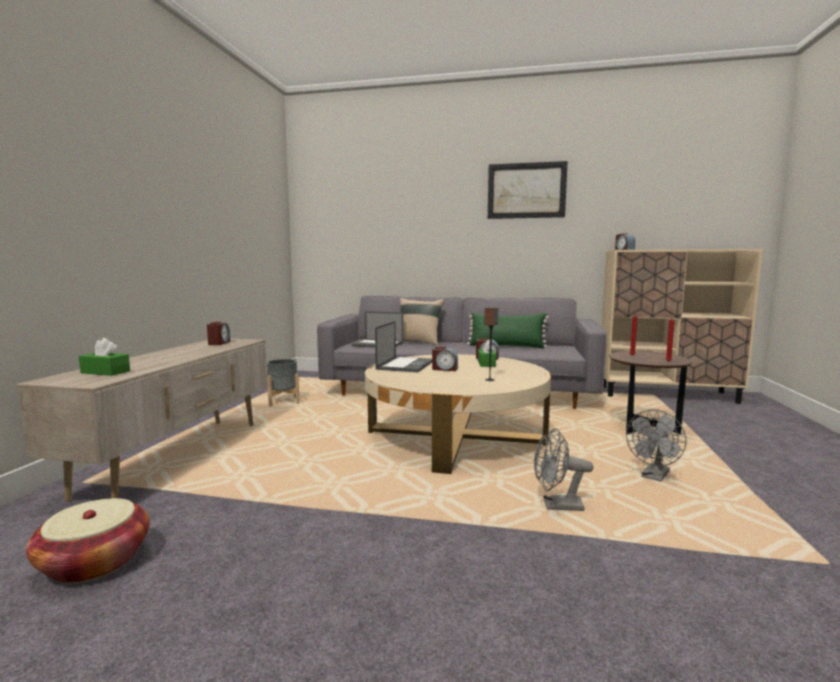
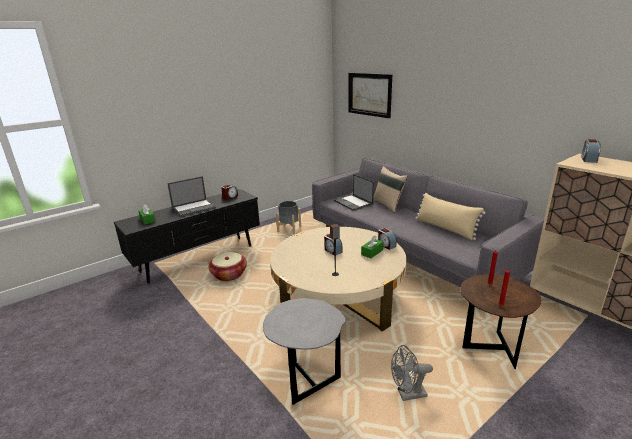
camera: 40 degrees right, 15 degrees up
(95, 562) = (116, 311): basket -> basket (229, 274)
(178, 456) = (198, 259): beige tv stand -> black tv stand
(405, 365) = (319, 238): laptop -> laptop (194, 208)
(506, 346) = (445, 228): green pillow -> beige pillow
(526, 191) = (506, 78): picture -> picture (369, 94)
(556, 506) = (306, 380): grey fan -> grey side table

